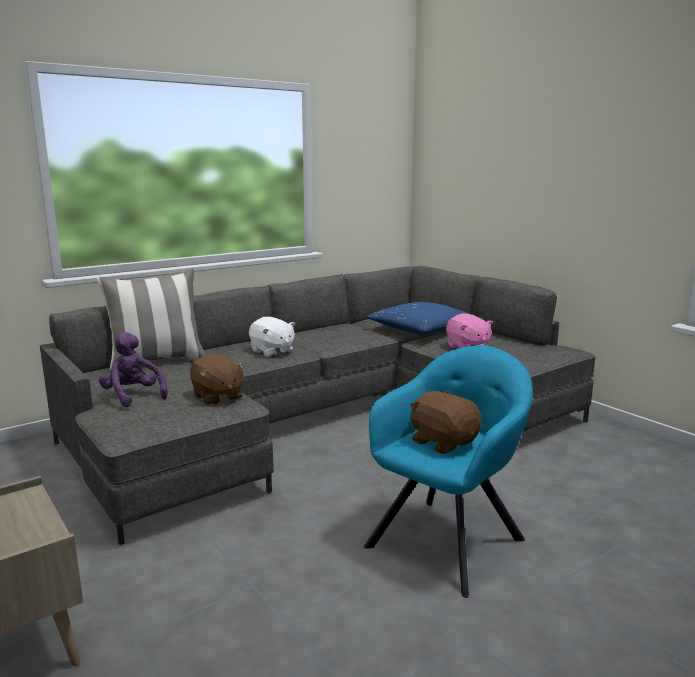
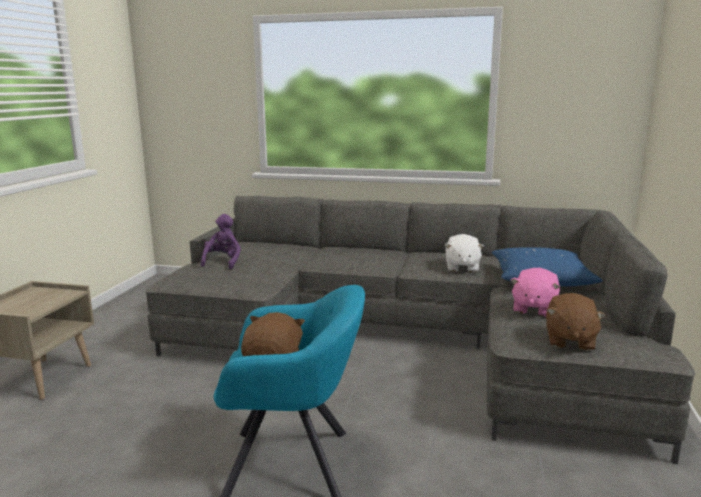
camera: 50 degrees right, 0 degrees up
(157, 360) = (291, 245): pillow -> none
(217, 397) = (256, 278): brown plush toy -> brown plush toy (569, 341)
(272, 351) = (368, 260): white plush toy -> white plush toy (462, 268)

